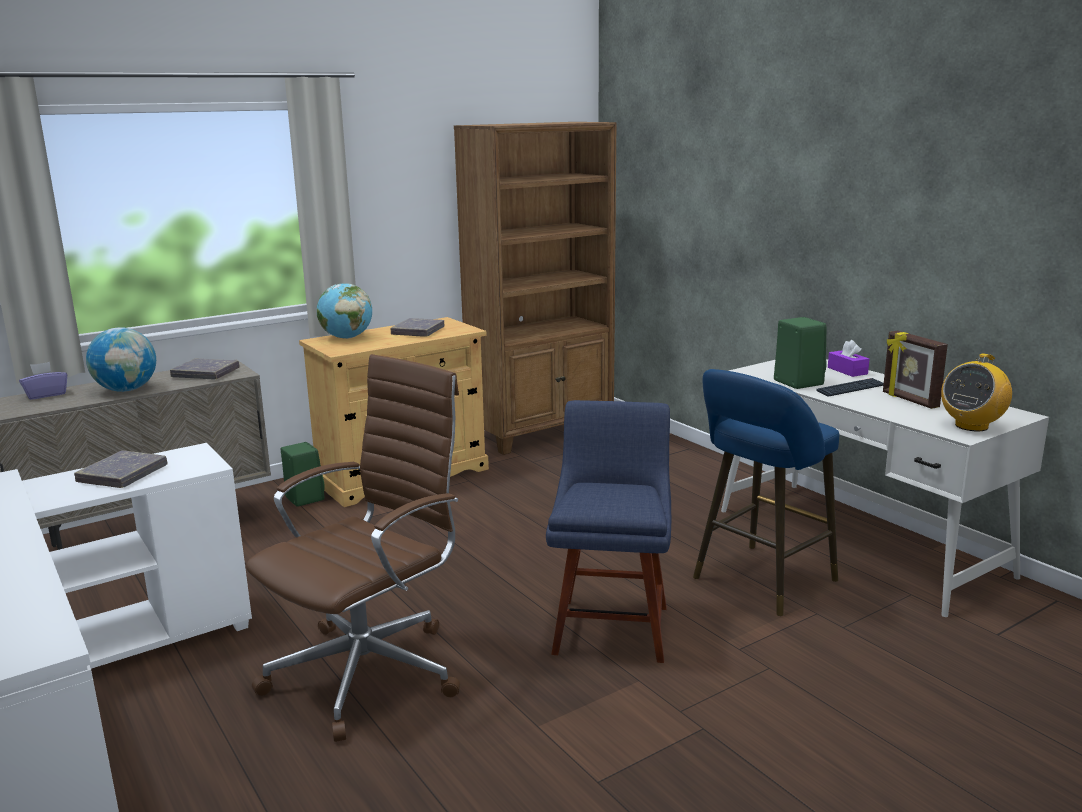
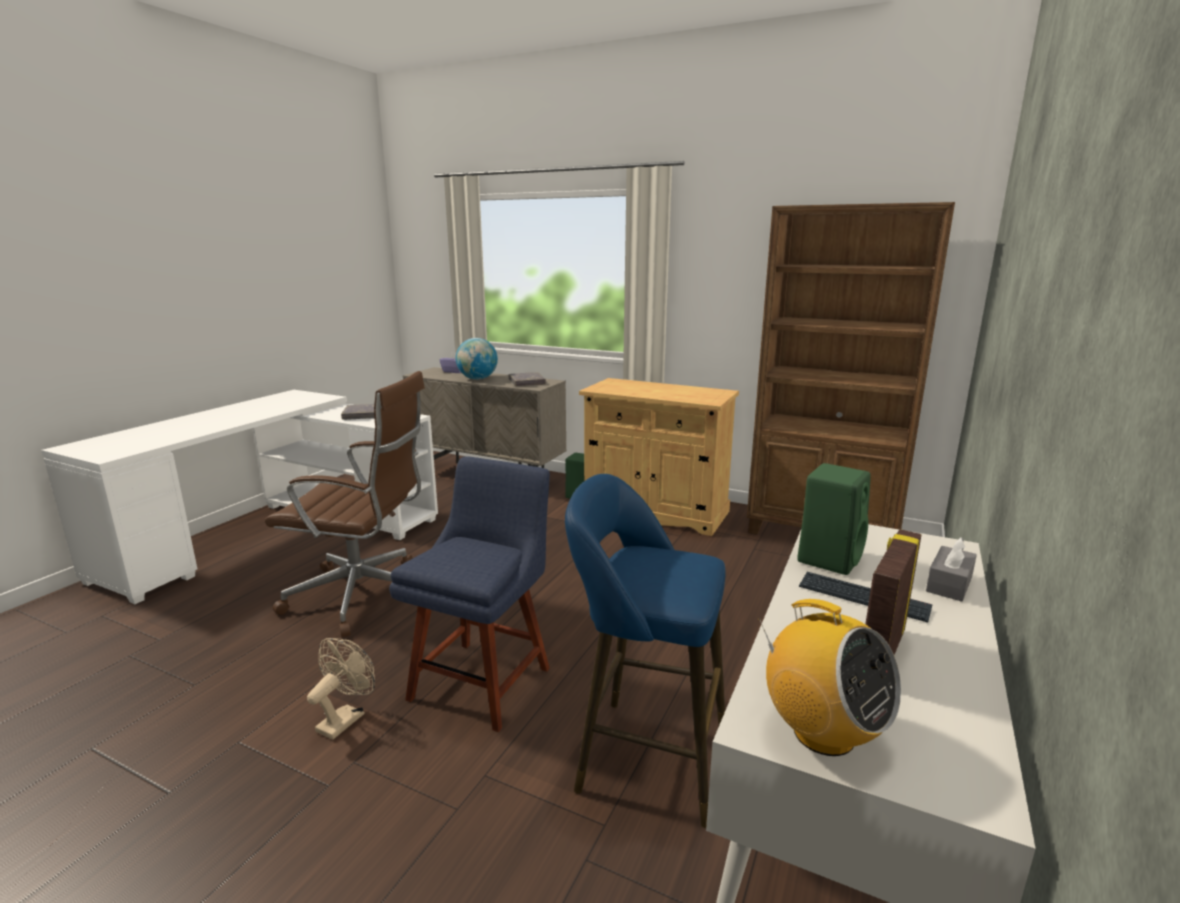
camera: 60 degrees right, 0 degrees up
(346, 338) = (631, 384): globe -> none
(418, 331) = (680, 393): grey book -> none
(611, 709) = (346, 718): none -> beige fan
(612, 625) = (484, 679): blue chair -> blue chair turned 45 degrees counterclockwise
(847, 371) = (949, 584): purple tissue box -> grey tissue box
(971, 426) = (822, 733): radio -> radio turned 150 degrees counterclockwise

